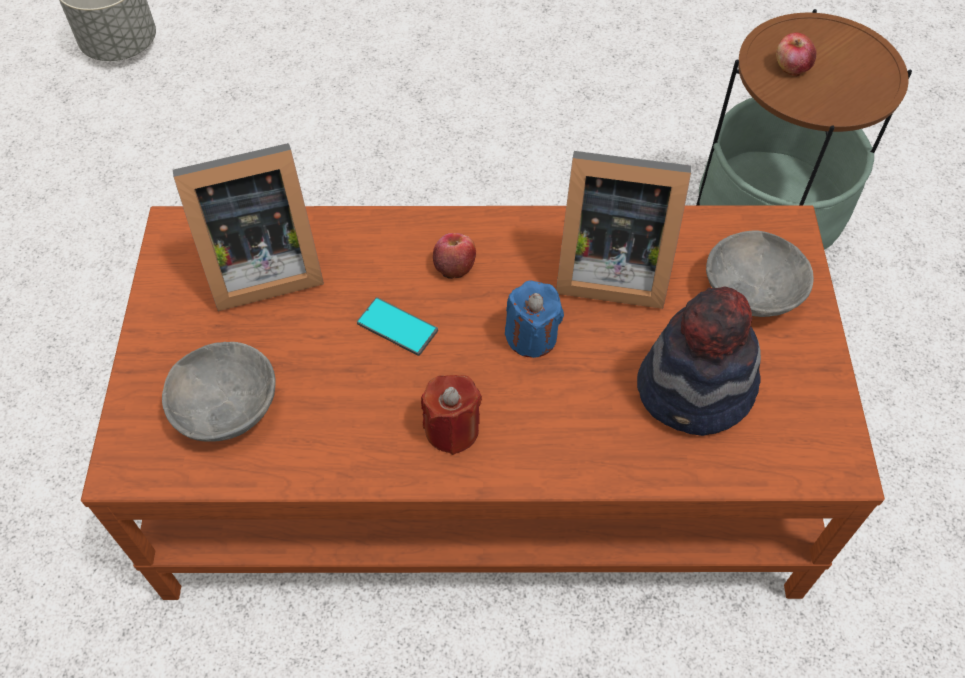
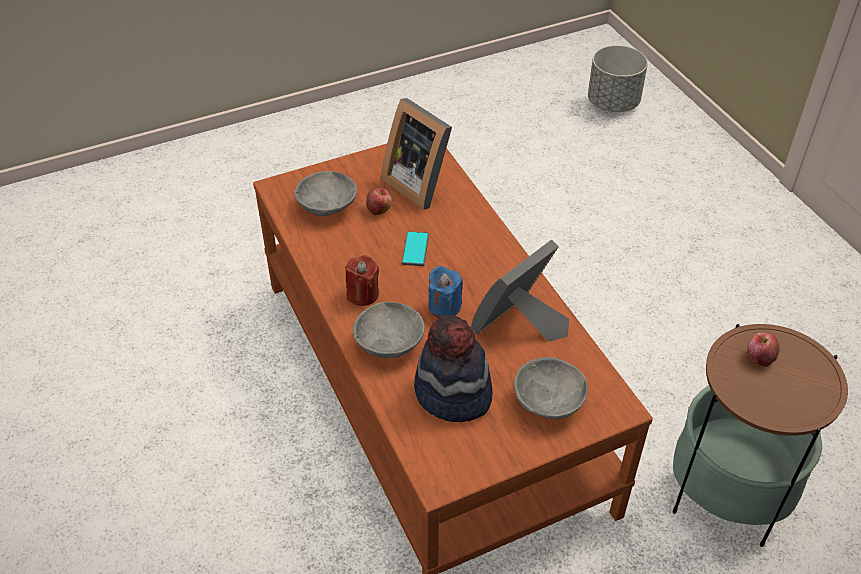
camera: 65 degrees right, 10 degrees down
(454, 266) = (473, 257): apple -> apple (379, 209)
(571, 430) = (390, 344): none -> grey bowl
(608, 267) = (519, 325): picture frame -> picture frame turned 60 degrees clockwise

